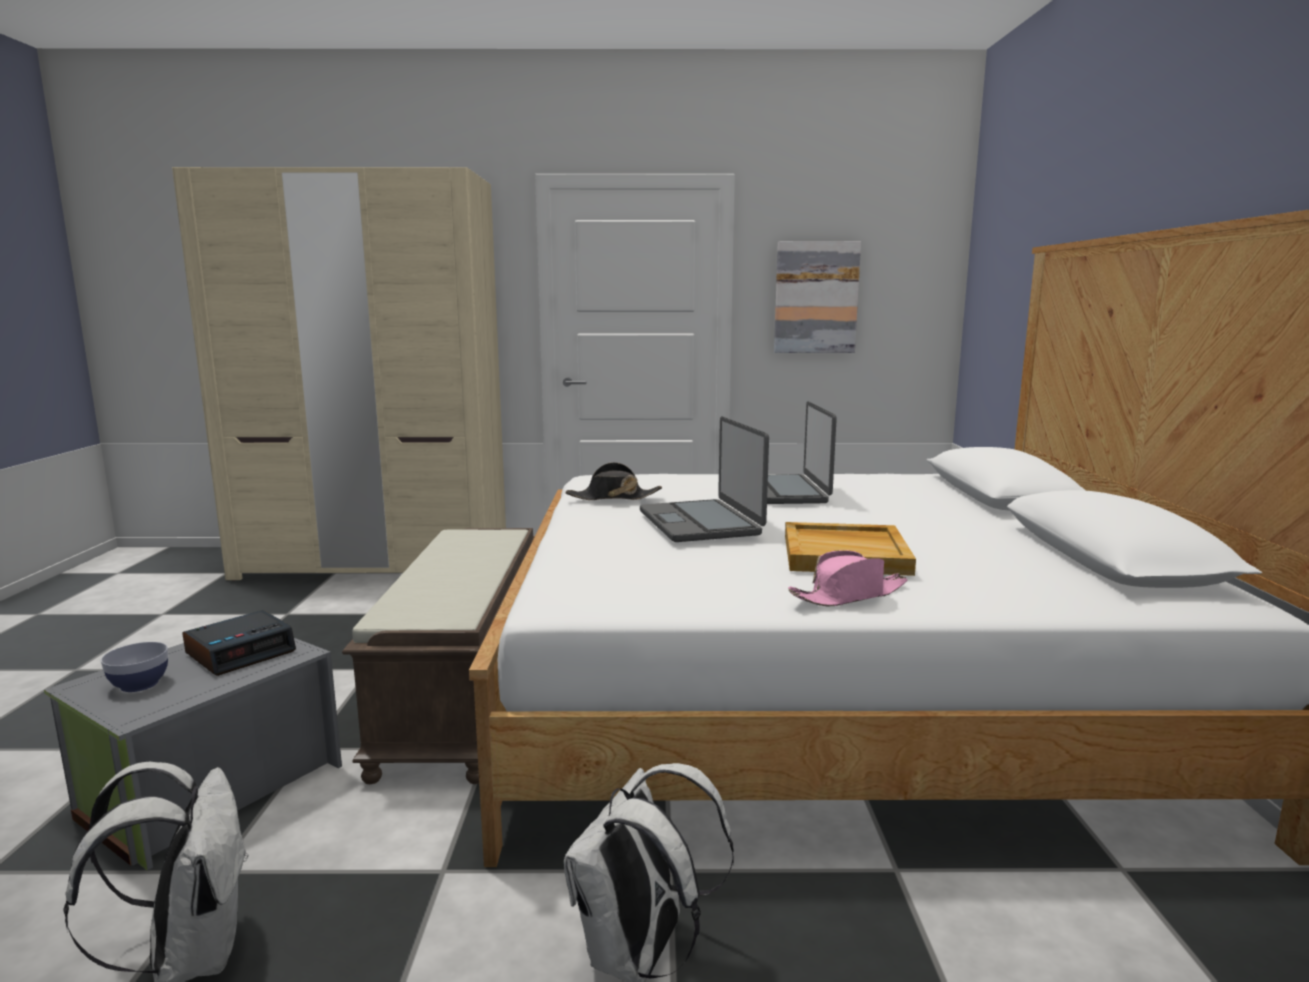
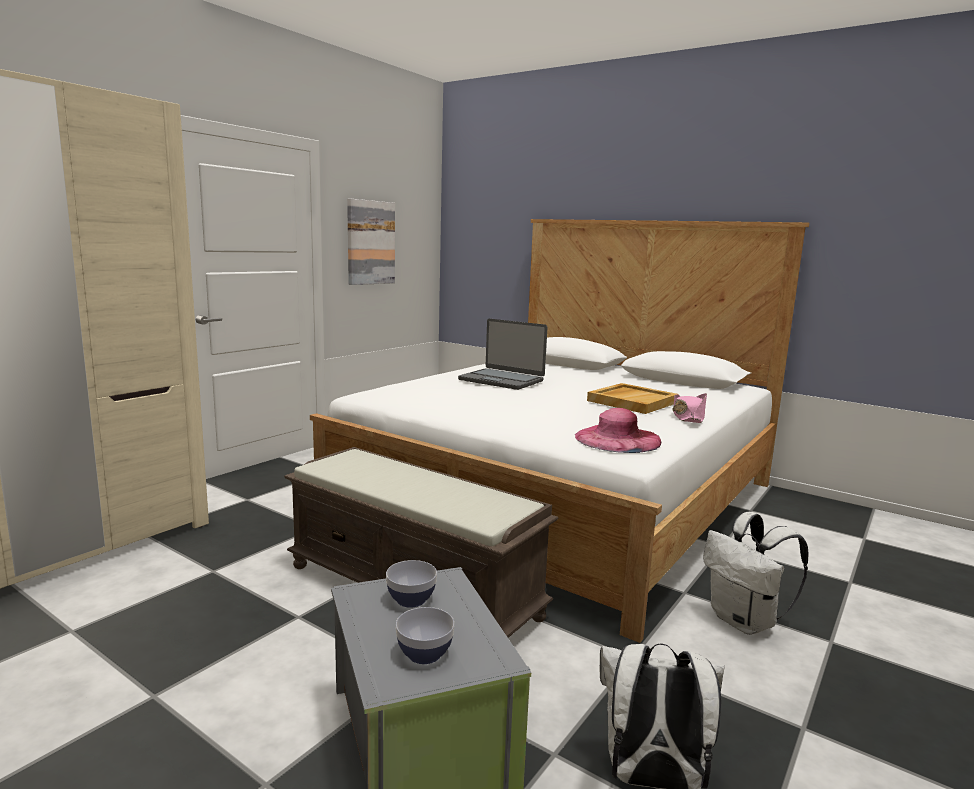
camera: 55 degrees left, 0 degrees up
(241, 652) = (411, 599): alarm clock -> bowl
(613, 497) = (443, 403): black hat -> none
(621, 580) = (617, 439): none -> pink hat
(701, 522) = (537, 404): laptop -> none

